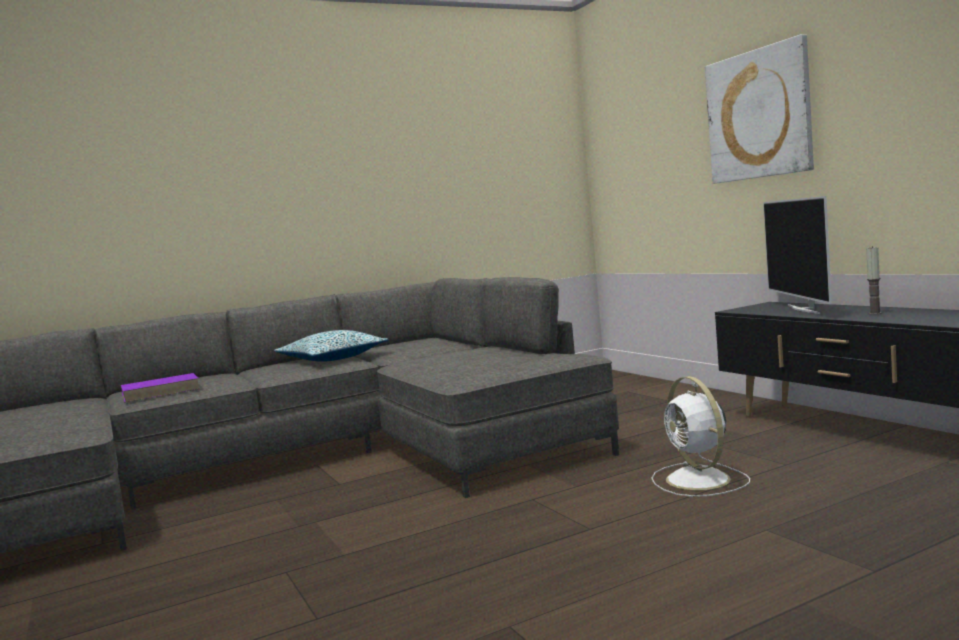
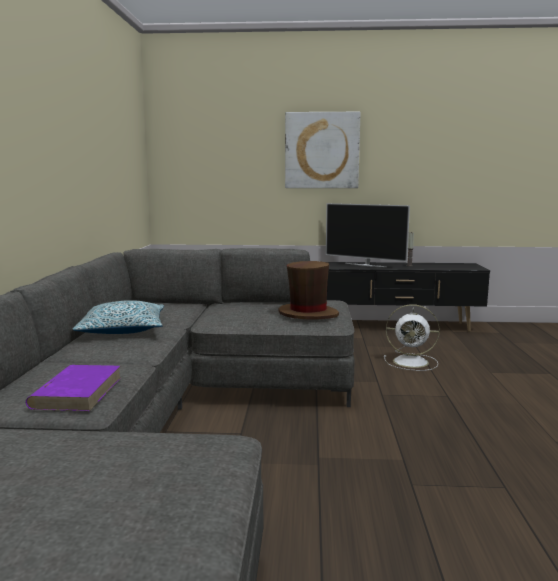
camera: 60 degrees left, 5 degrees up
(481, 366) = (308, 314): none -> brown hat

